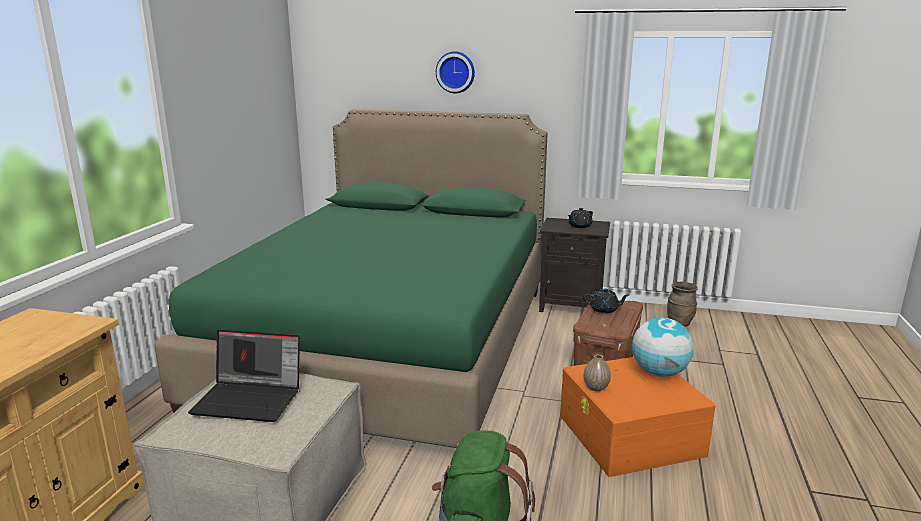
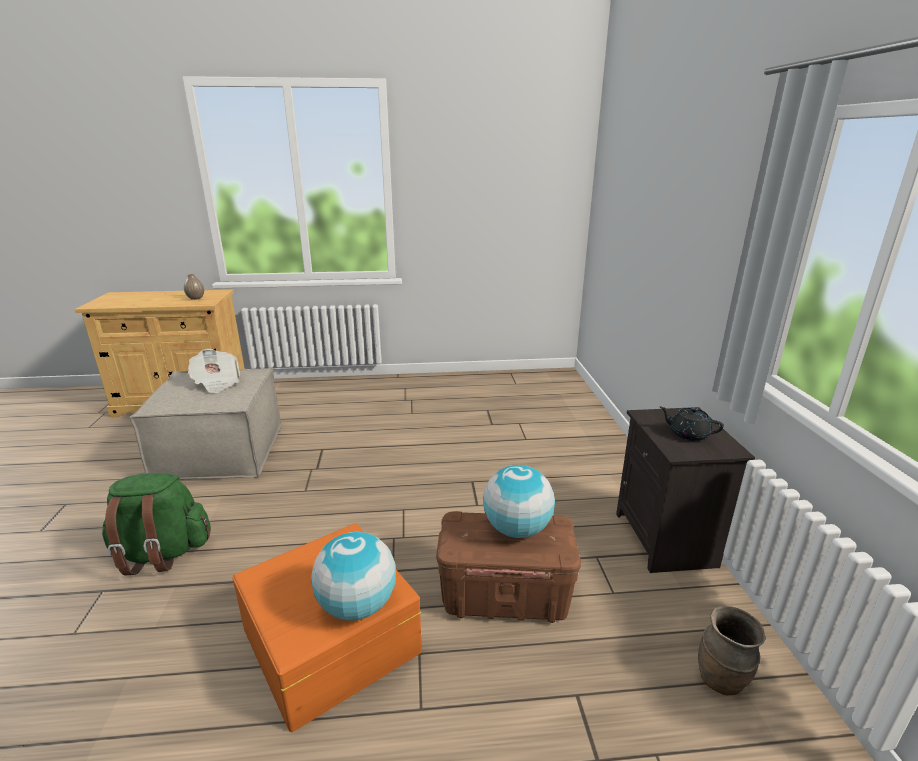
camera: 70 degrees right, 5 degrees up
(250, 399) = (217, 383): laptop -> newspaper
(391, 344) = (457, 440): green bed -> none
(456, 72) = (670, 176): wall clock -> none
(596, 387) = (306, 552): vase -> vase (195, 298)
(604, 309) = (517, 529): black teapot -> globe

